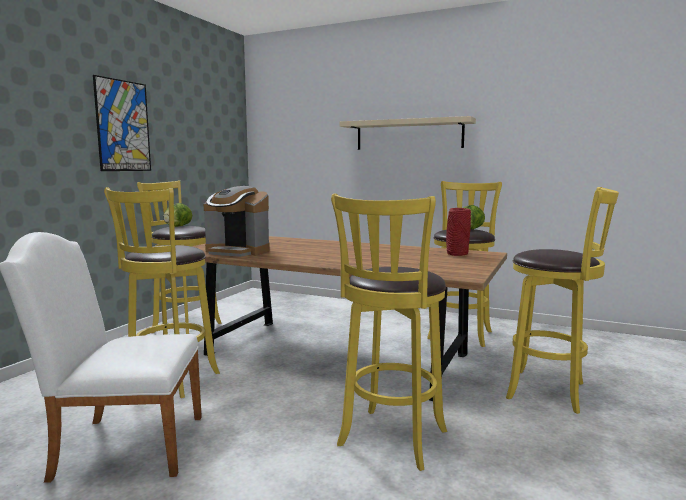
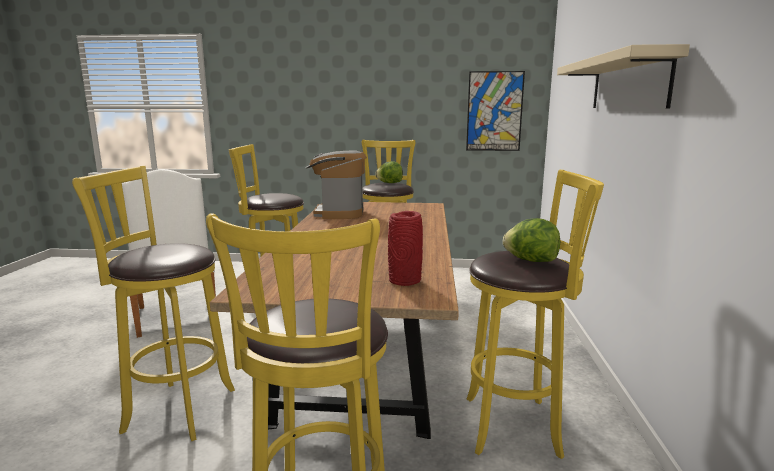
camera: 70 degrees right, 5 degrees up
(123, 126) = (365, 90): picture -> picture (494, 111)

